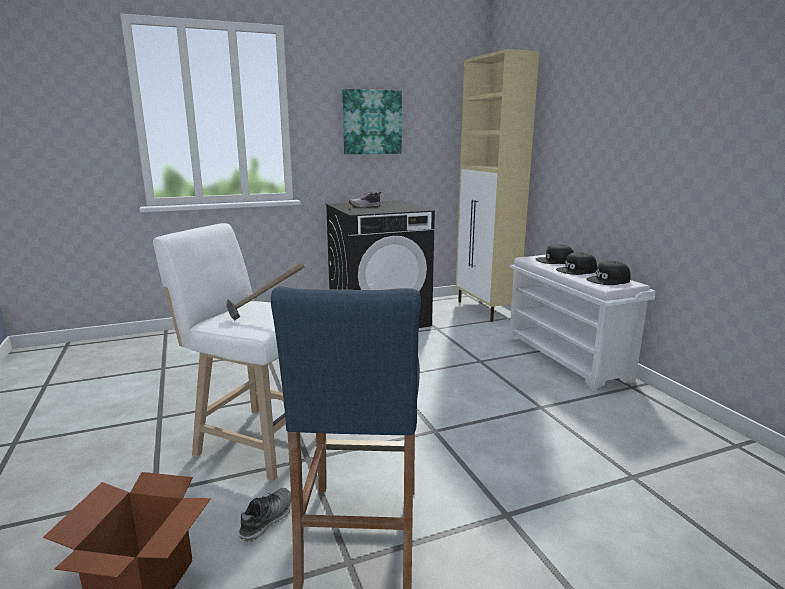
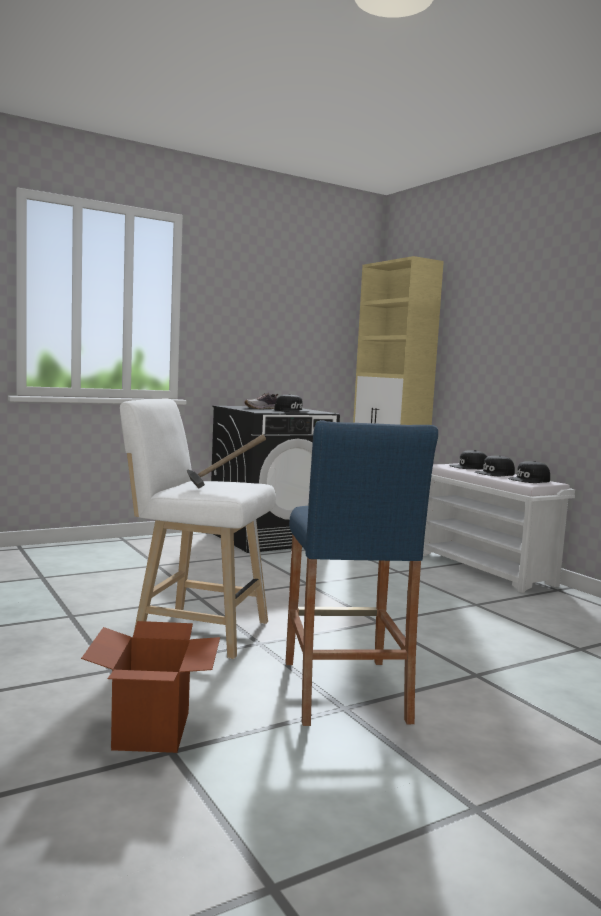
camera: 10 degrees left, 10 degrees down
(267, 520) = (245, 684): shoe -> none
(372, 122) = (265, 321): picture -> none
(390, 209) = (291, 411): none -> black cap

